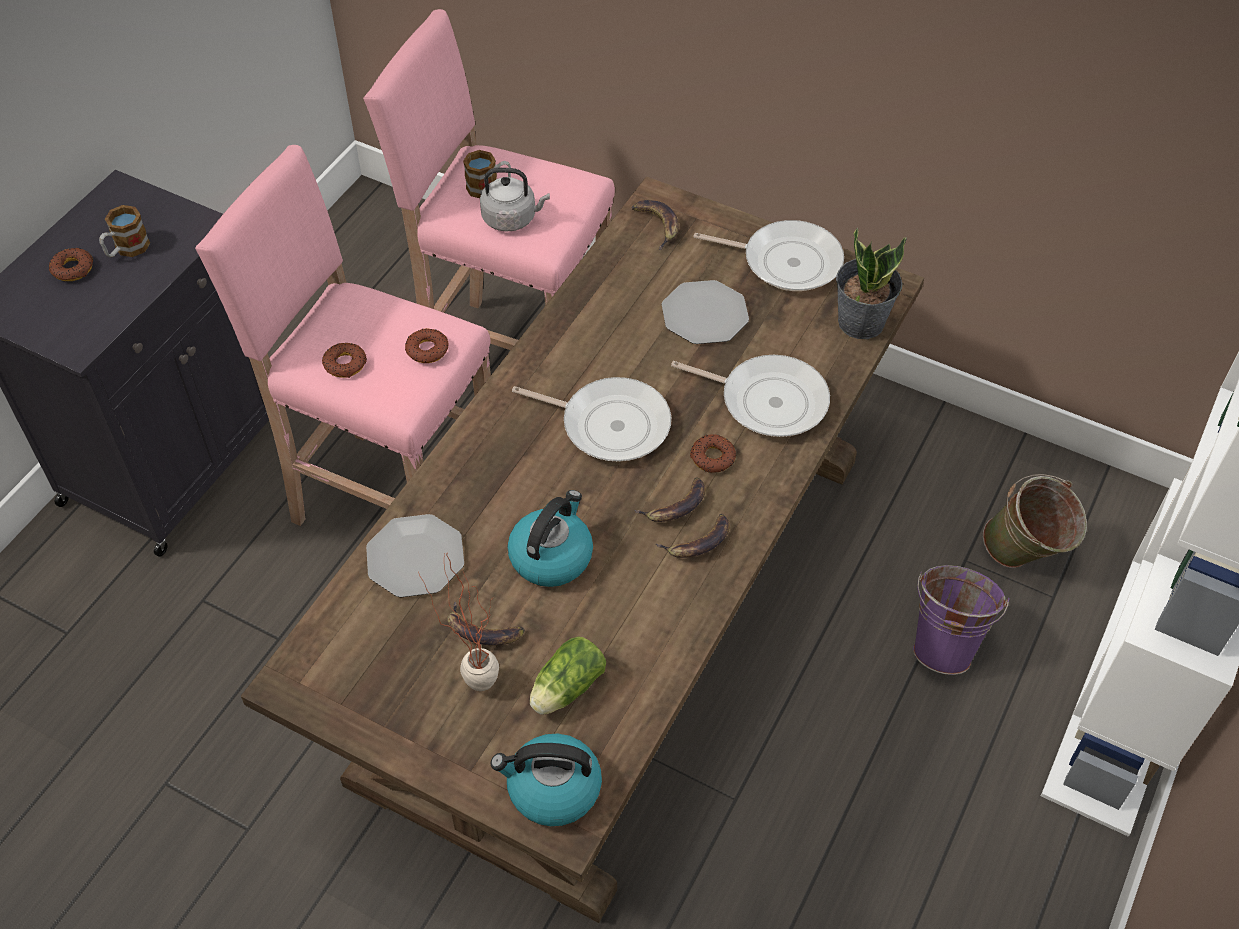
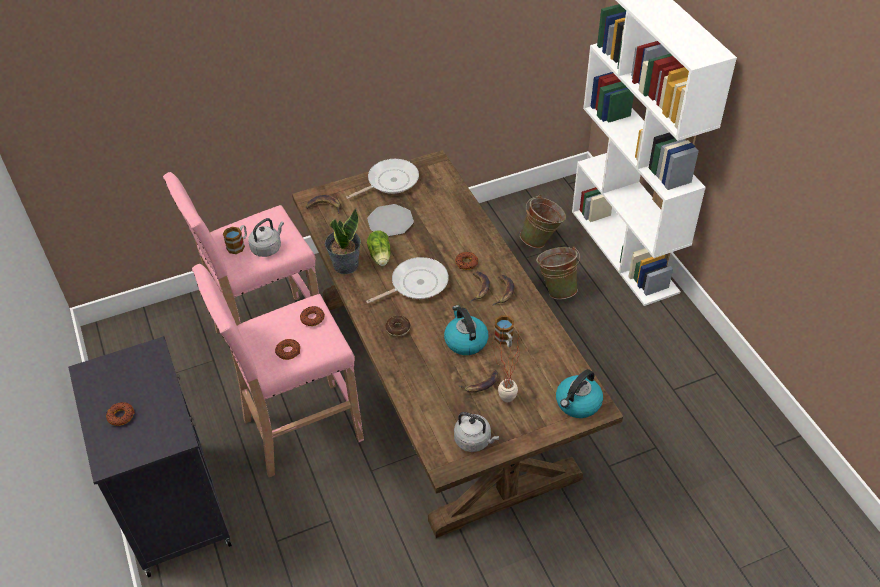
camera: 50 degrees left, 5 degrees down
(127, 249) = (133, 388): mug -> mug (505, 340)
(365, 690) = (474, 441): none -> grey kettle
(415, 557) = (421, 386): plate -> none
(502, 459) = (398, 328): none -> donut
(565, 689) = (535, 373): lettuce -> lettuce (380, 257)
(768, 400) = (455, 230): frying pan -> none
(860, 321) = (445, 180): potted plant -> potted plant (345, 265)
(945, 643) = (556, 288): purple bucket -> green bucket

